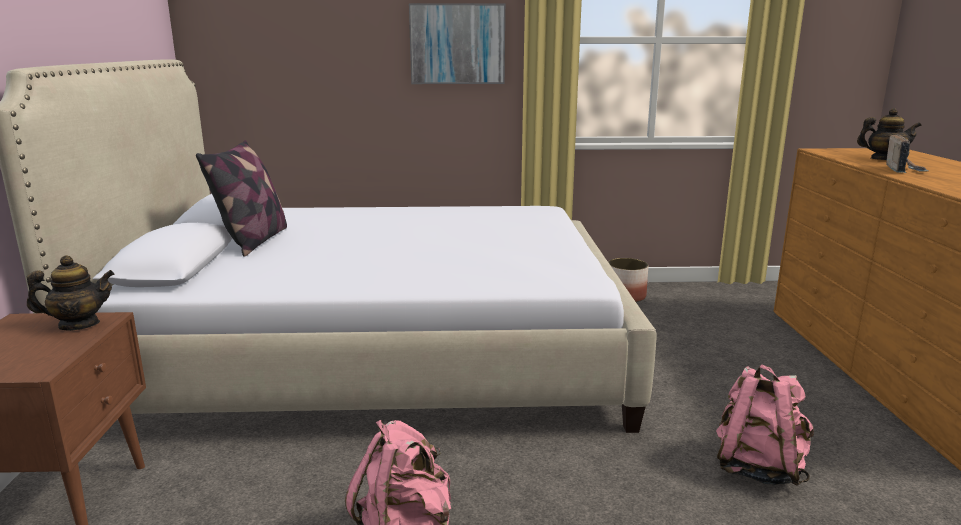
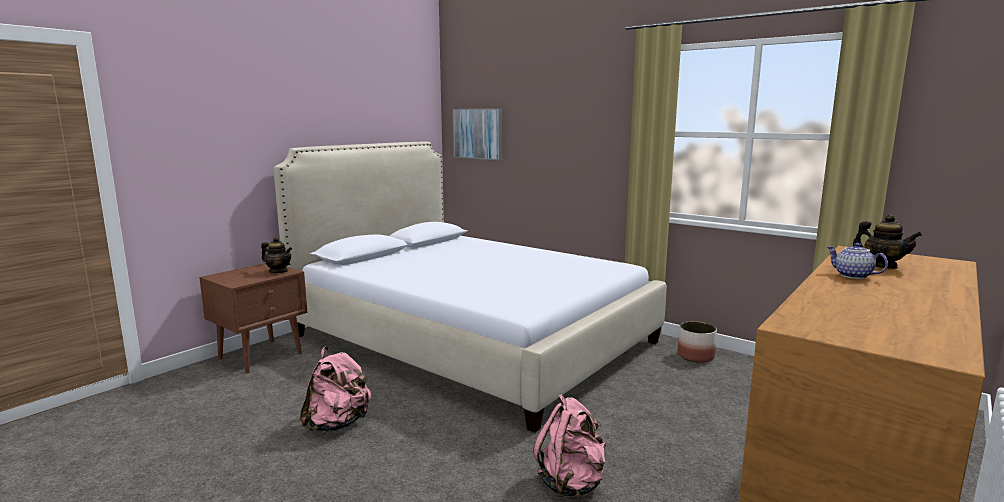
camera: 40 degrees right, 5 degrees down
(253, 241) = (416, 252): pillow -> none
(457, 44) = (592, 135): picture -> picture (478, 133)
(903, 170) = (852, 276): radio -> teapot

